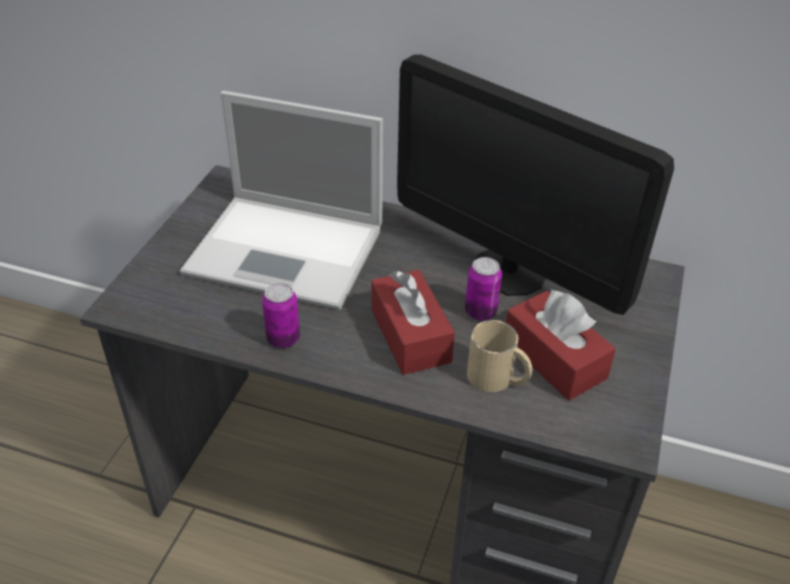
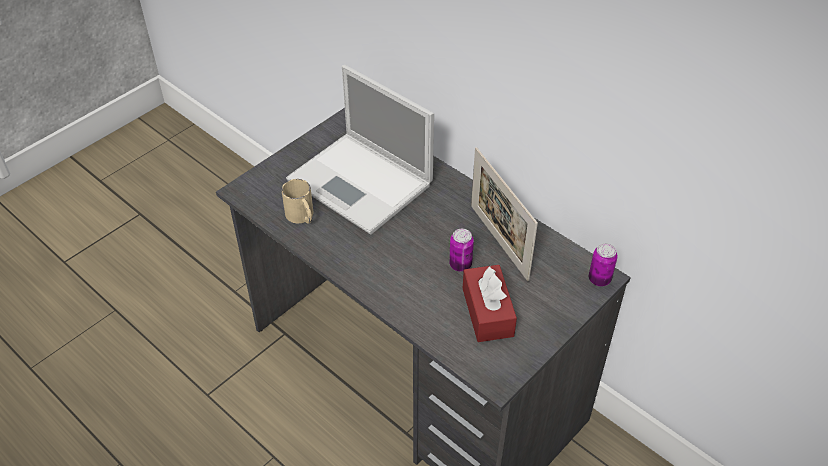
camera: 25 degrees right, 5 degrees up
(283, 339) = (325, 243): can -> can (599, 279)
(410, 335) = (404, 266): red tissue box -> none
(498, 379) = (442, 313): beige mug -> beige mug (302, 217)
(508, 271) = (499, 242): monitor -> picture frame

